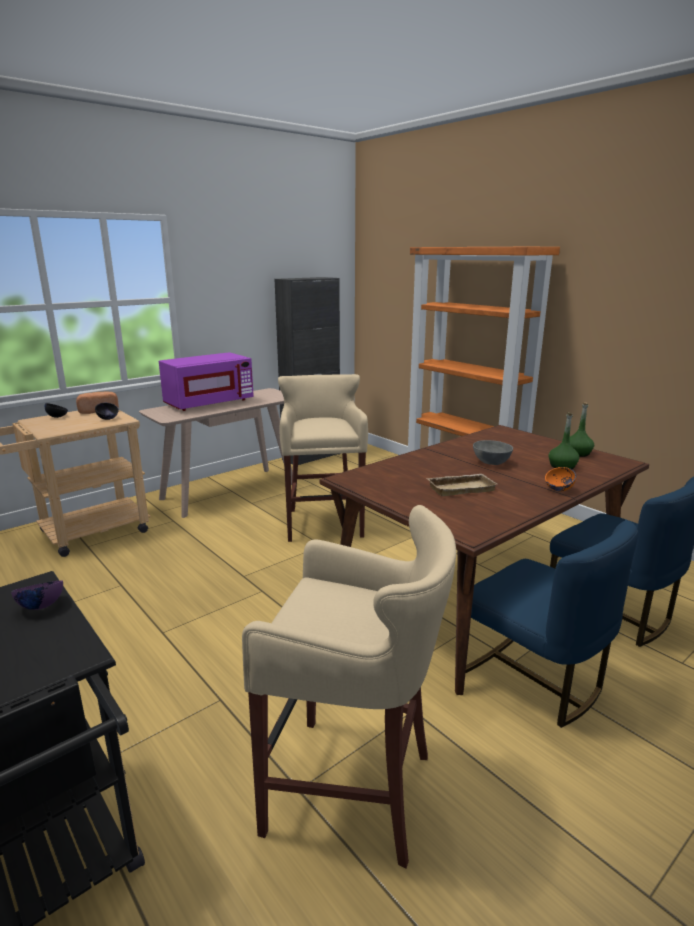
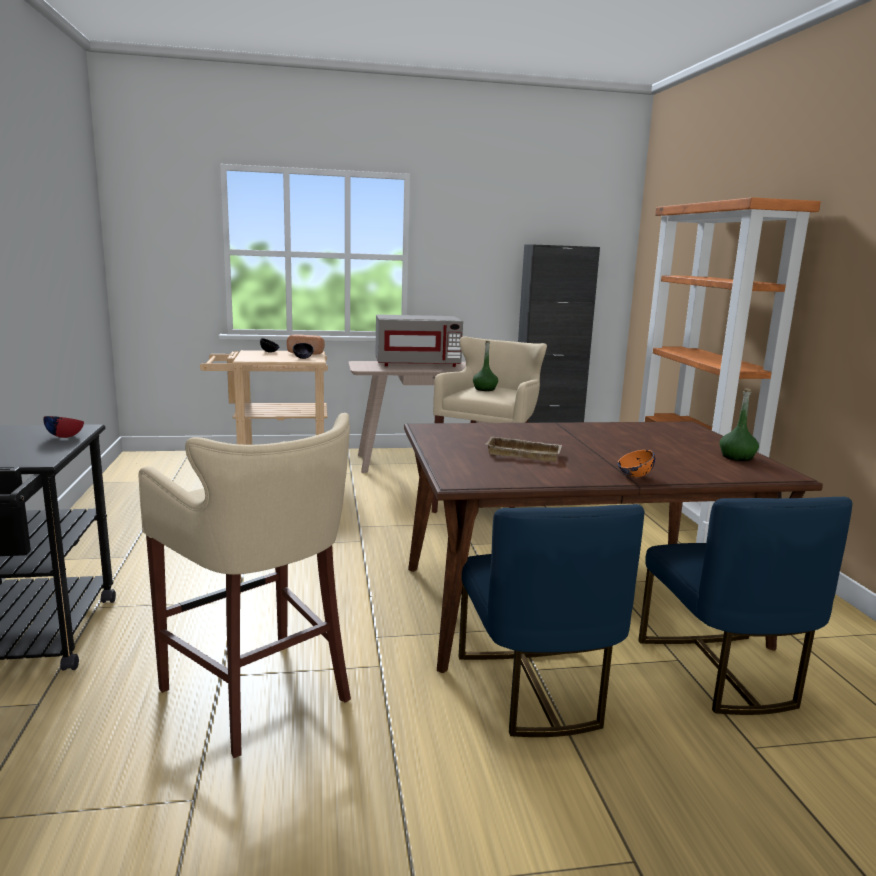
camera: 30 degrees right, 5 degrees down
(41, 606) = (65, 437): purple bowl -> red bowl
(209, 403) = (417, 364): purple microwave -> grey microwave
(490, 462) = (604, 444): grey bowl -> none
(562, 466) = (687, 462): green bottle -> green bottle (485, 389)

